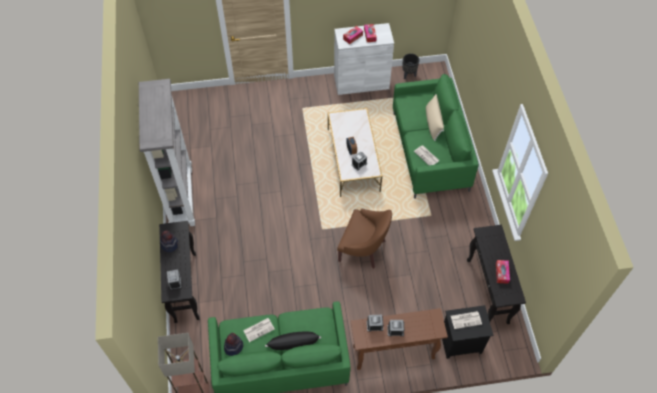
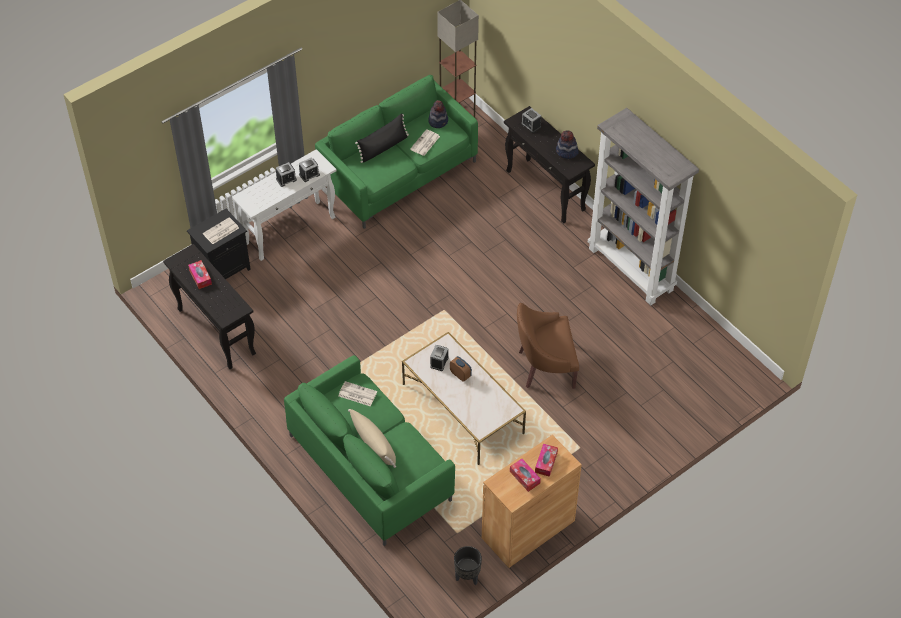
camera: 150 degrees right, 5 degrees down
(361, 82) = (528, 529): white cabinet -> brown cabinet
(363, 248) = (382, 312): brown armchair -> brown armchair (545, 366)
(393, 352) = (290, 230): brown console table -> white console table

